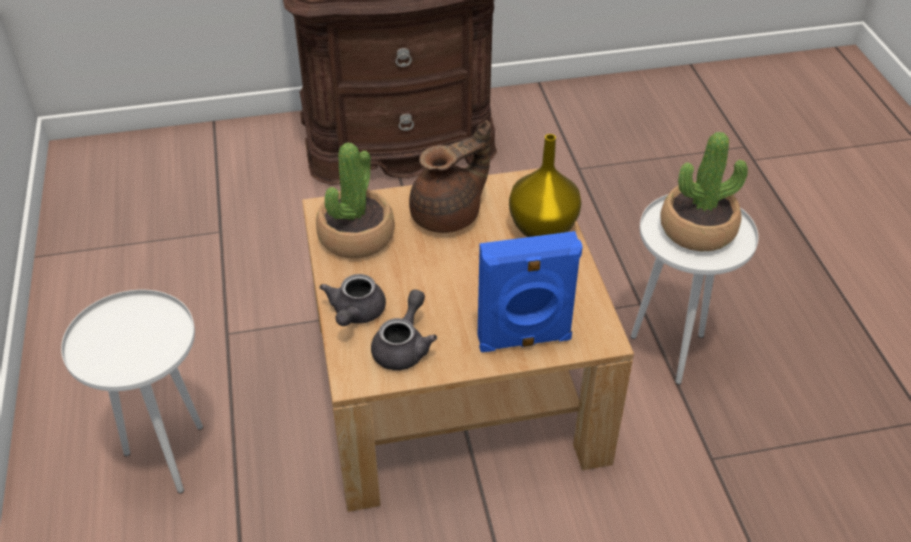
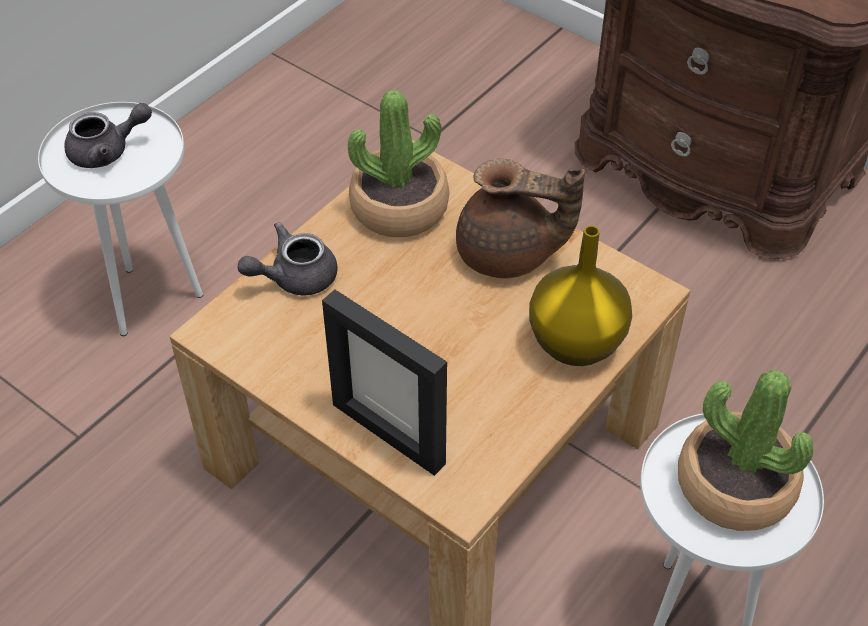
camera: 50 degrees right, 5 degrees up
(404, 346) = (286, 341): grey teapot -> grey teapot (108, 151)
(524, 340) = (390, 432): blue speaker -> picture frame

